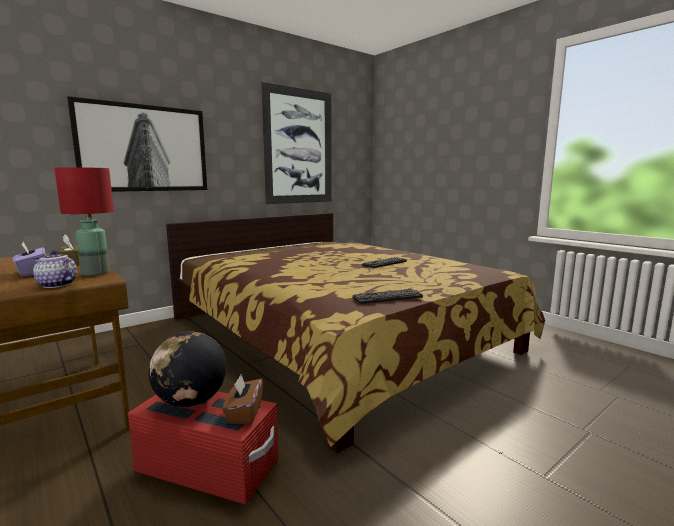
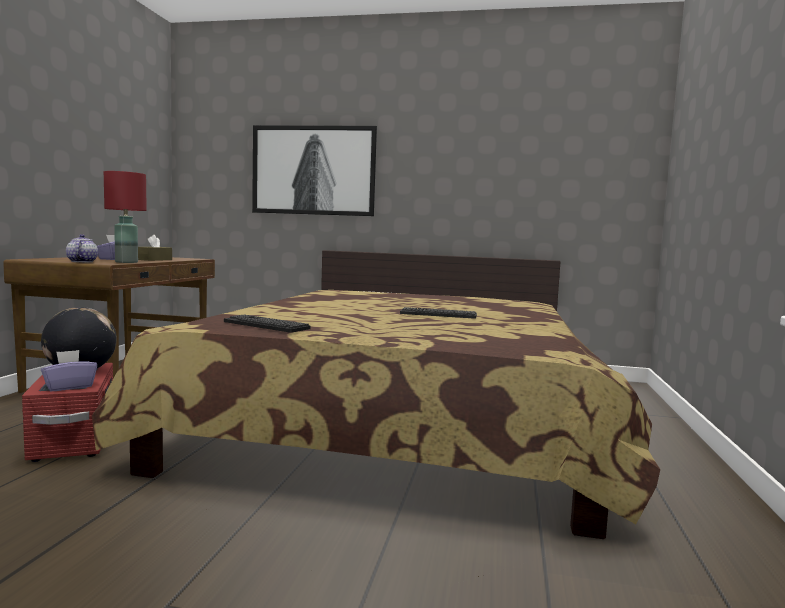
camera: 50 degrees right, 5 degrees down
(244, 413) = (69, 386): brown tissue box -> purple tissue box
(299, 147) = (511, 162): picture -> none

